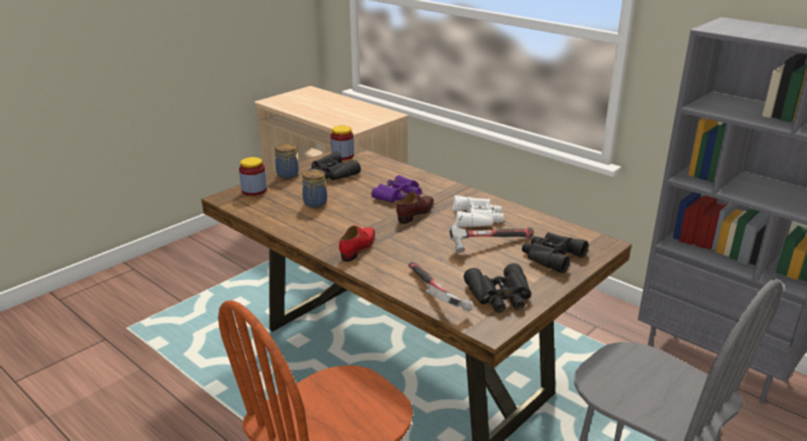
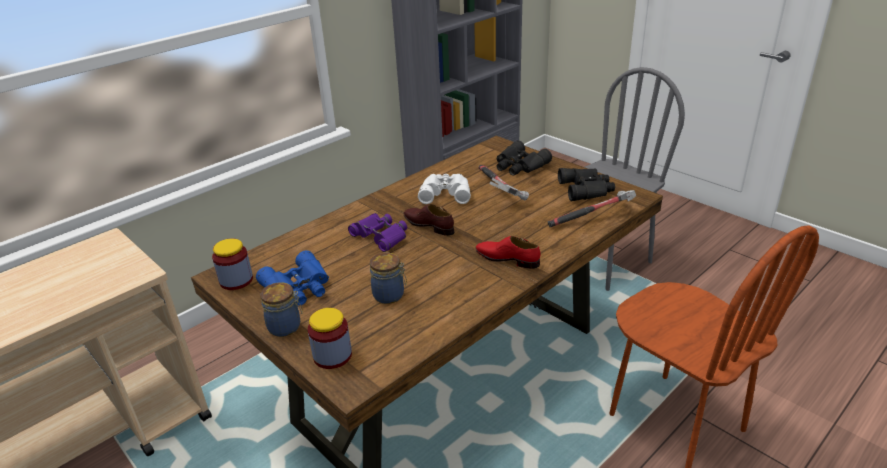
camera: 85 degrees left, 5 degrees up
(331, 174) = (299, 287): black binoculars -> blue binoculars

